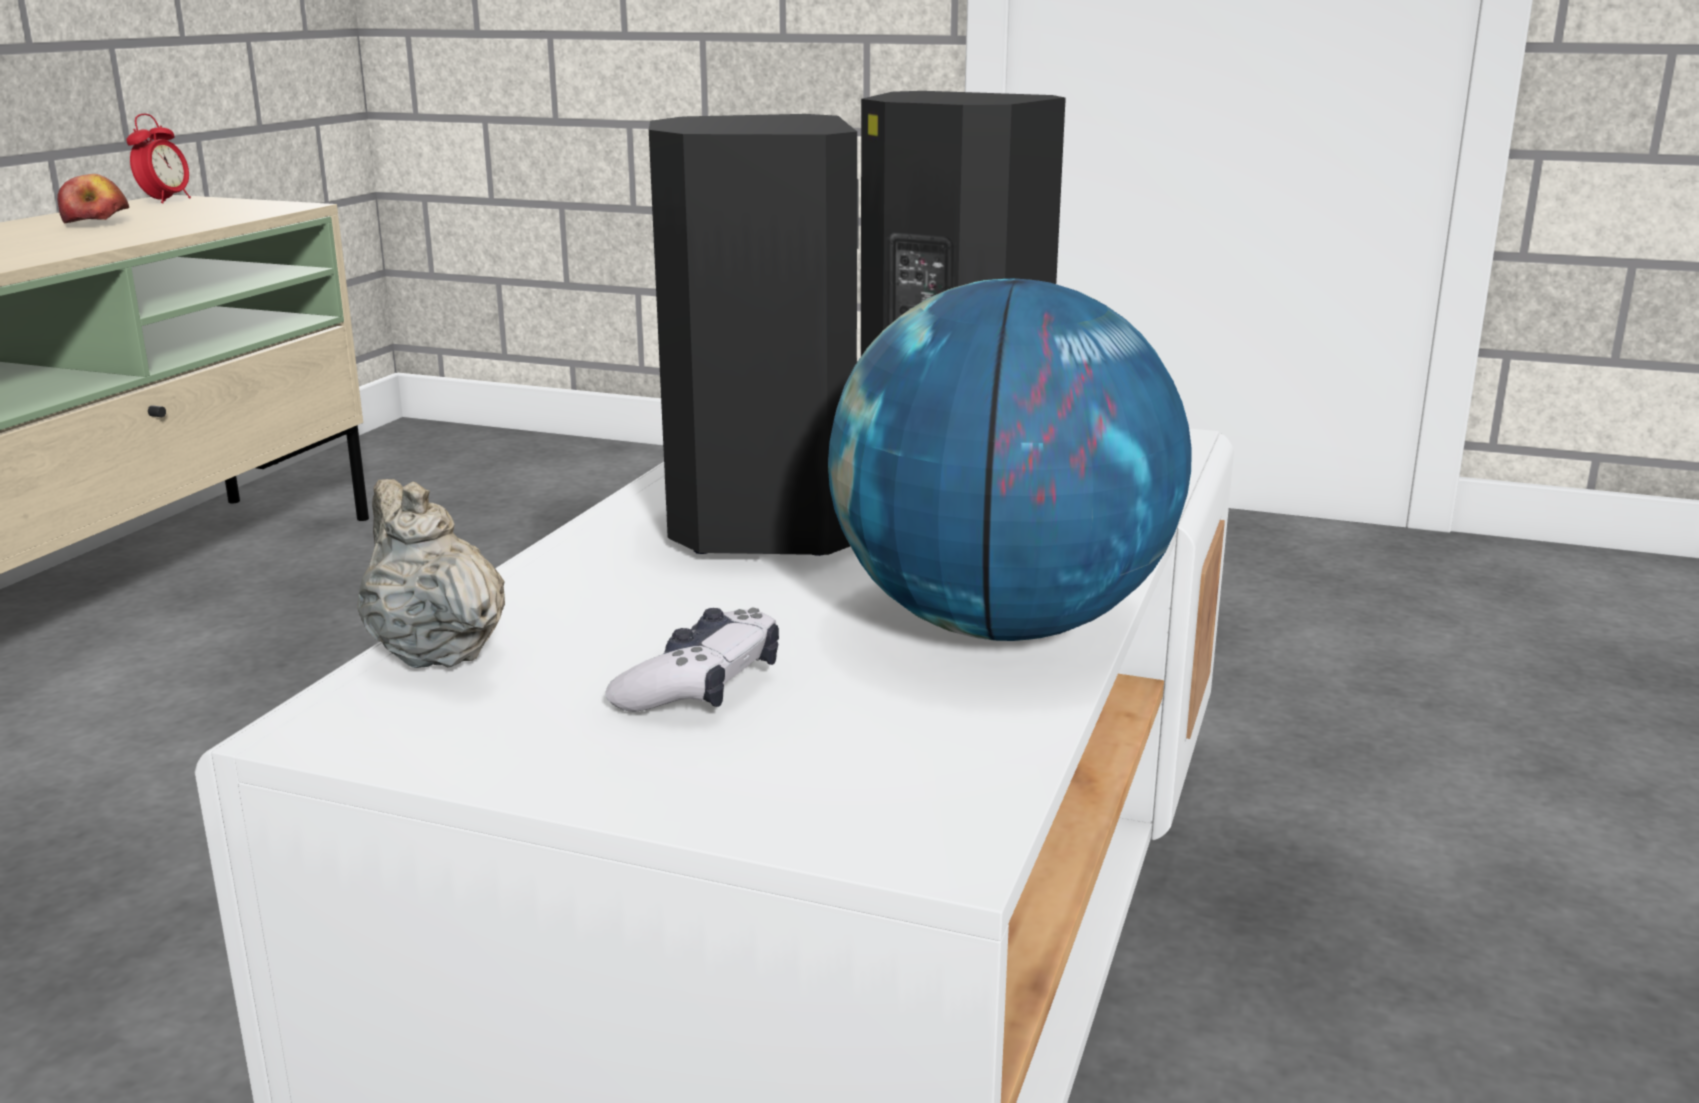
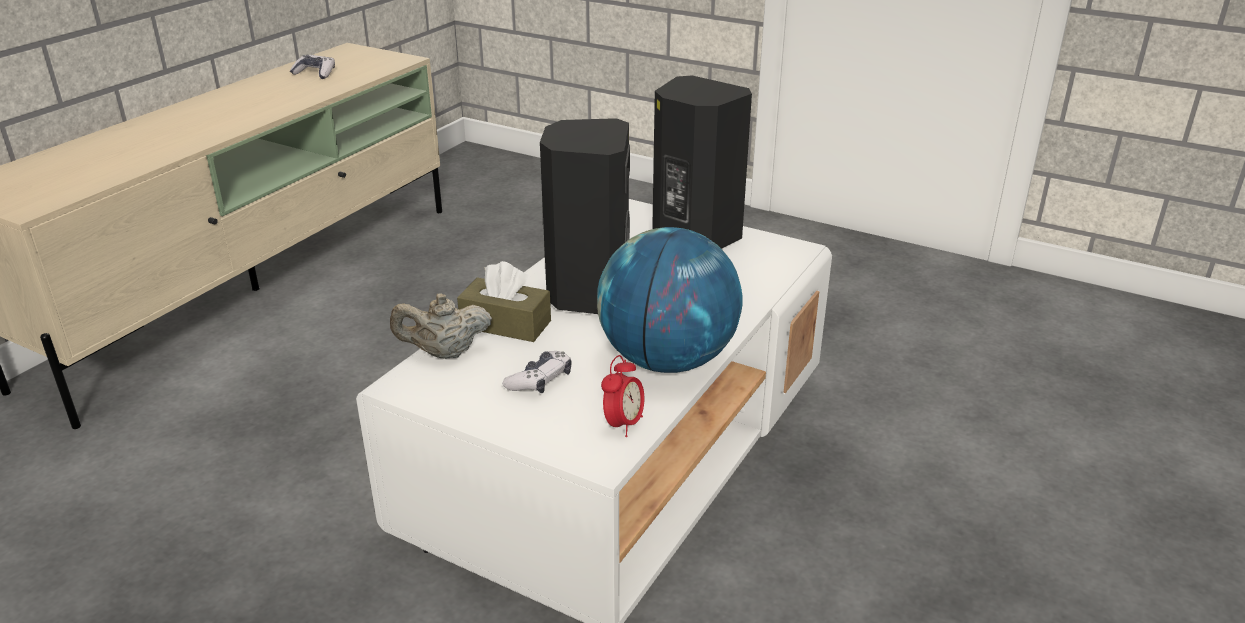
camera: 10 degrees right, 10 degrees up
(97, 223) = (315, 73): apple -> game controller
(165, 201) = (347, 51): alarm clock -> alarm clock (623, 424)
(434, 652) = (444, 353): beige teapot -> beige teapot turned 75 degrees counterclockwise
(579, 589) = (505, 324): none -> brown tissue box

